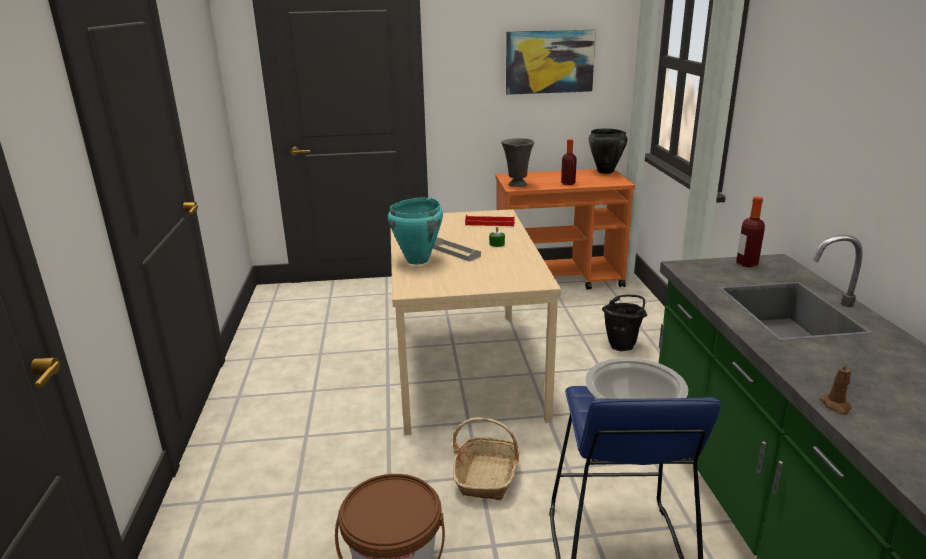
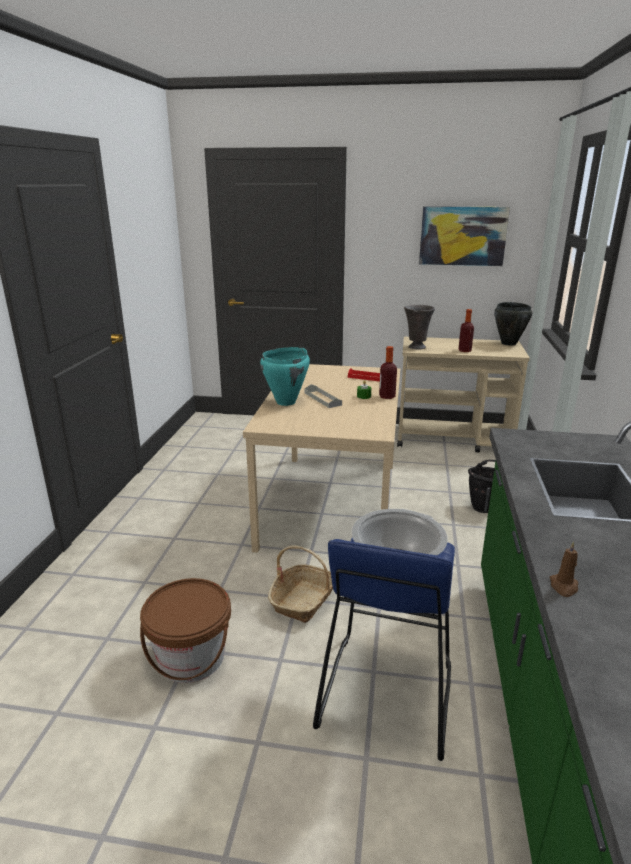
camera: 15 degrees right, 0 degrees up
(559, 279) = (453, 440): orange cart -> beige cart
(746, 263) = (576, 440): bottle -> bottle (387, 396)

